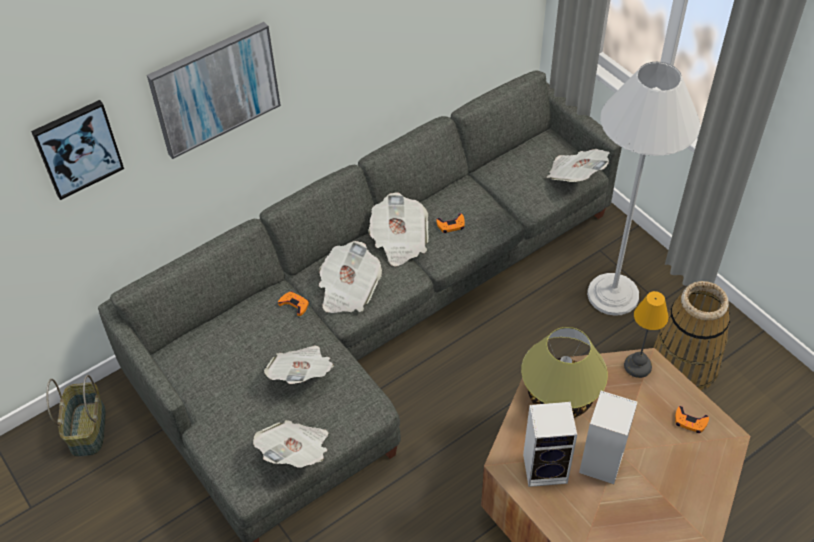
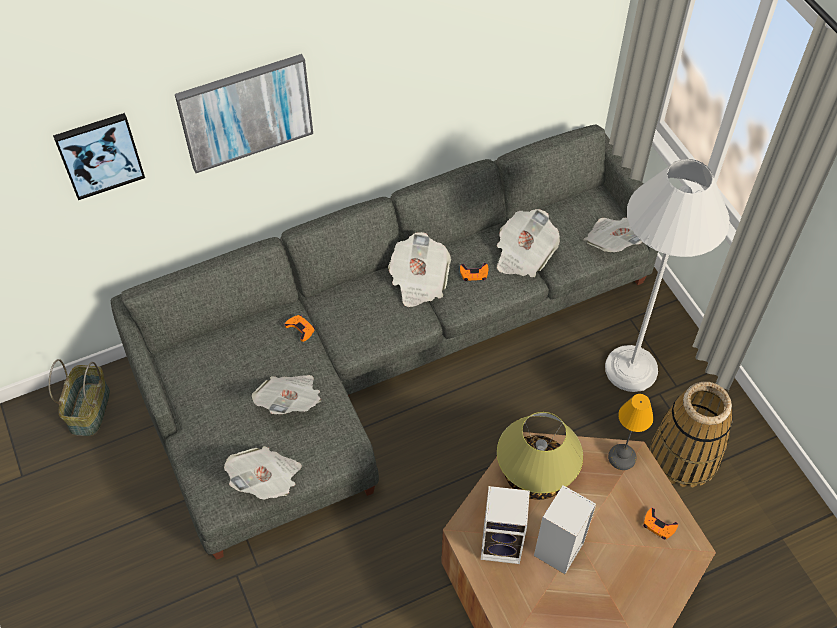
camera: 10 degrees right, 5 degrees up
(348, 290) = (356, 324): newspaper -> newspaper (523, 255)

